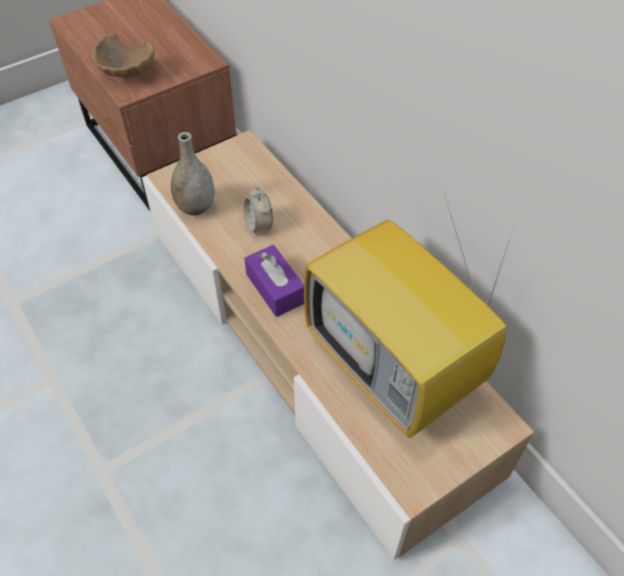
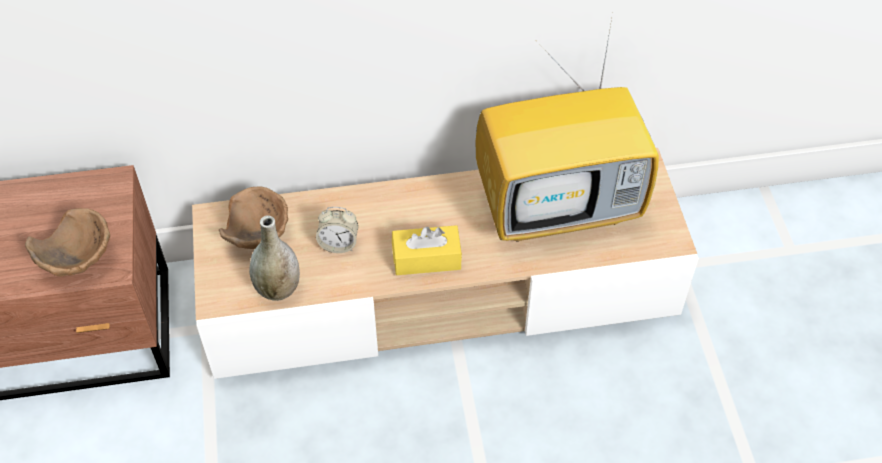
camera: 65 degrees left, 0 degrees up
(240, 176) = (258, 236): none -> brown bowl
(275, 288) = (426, 258): purple tissue box -> yellow tissue box

